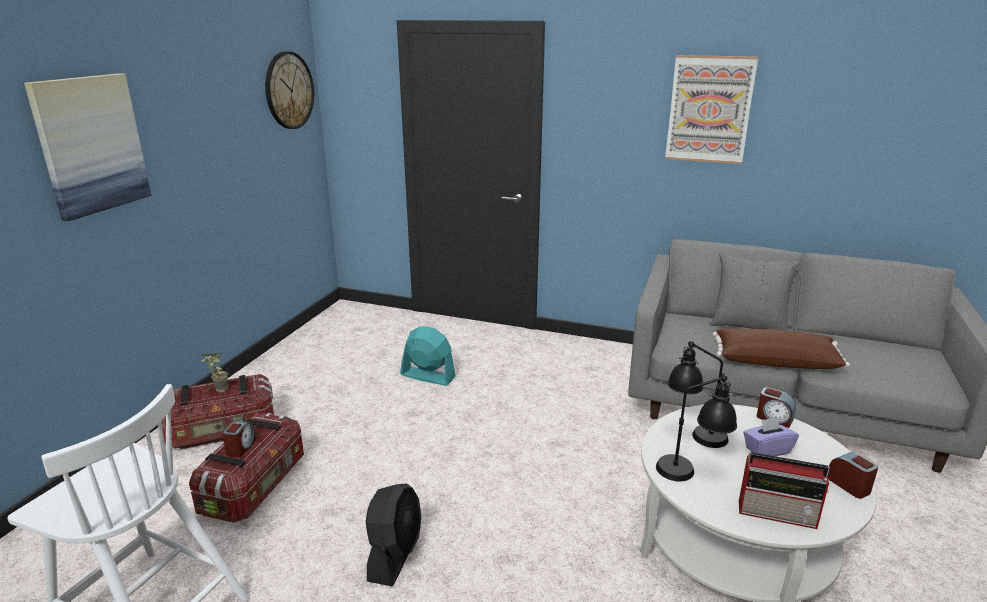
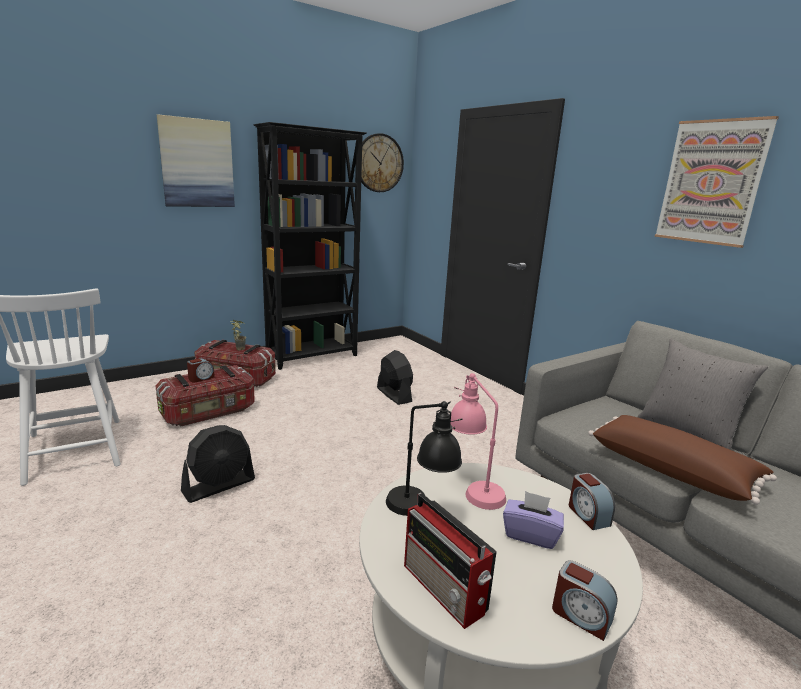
camera: 35 degrees right, 5 degrees down
(277, 364) = (313, 357): none -> black bookcase
(427, 376) = (394, 394): turquoise fan -> black fan
(694, 435) = (472, 487): black table lamp -> pink table lamp
(849, 485) = (580, 616): alarm clock -> alarm clock turned 120 degrees clockwise

